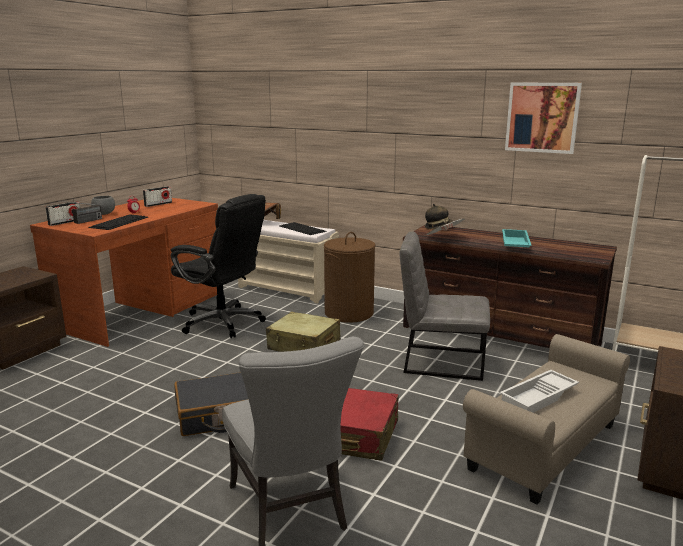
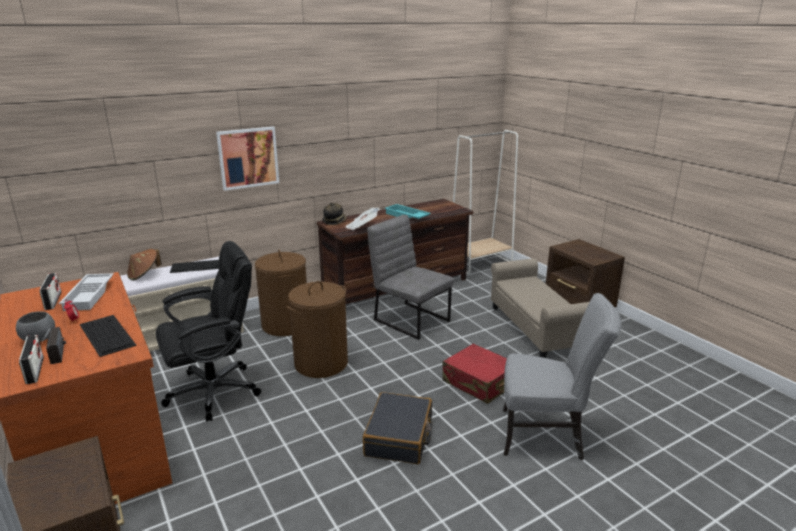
camera: 60 degrees left, 5 degrees up
(304, 345) = (321, 363): beige suitcase -> brown laundry basket
(441, 361) = (410, 319): grey chair -> grey chair turned 90 degrees clockwise
(539, 397) = (538, 300): white tray -> white tray (90, 296)
(542, 117) = (390, 117): picture -> picture (248, 158)

